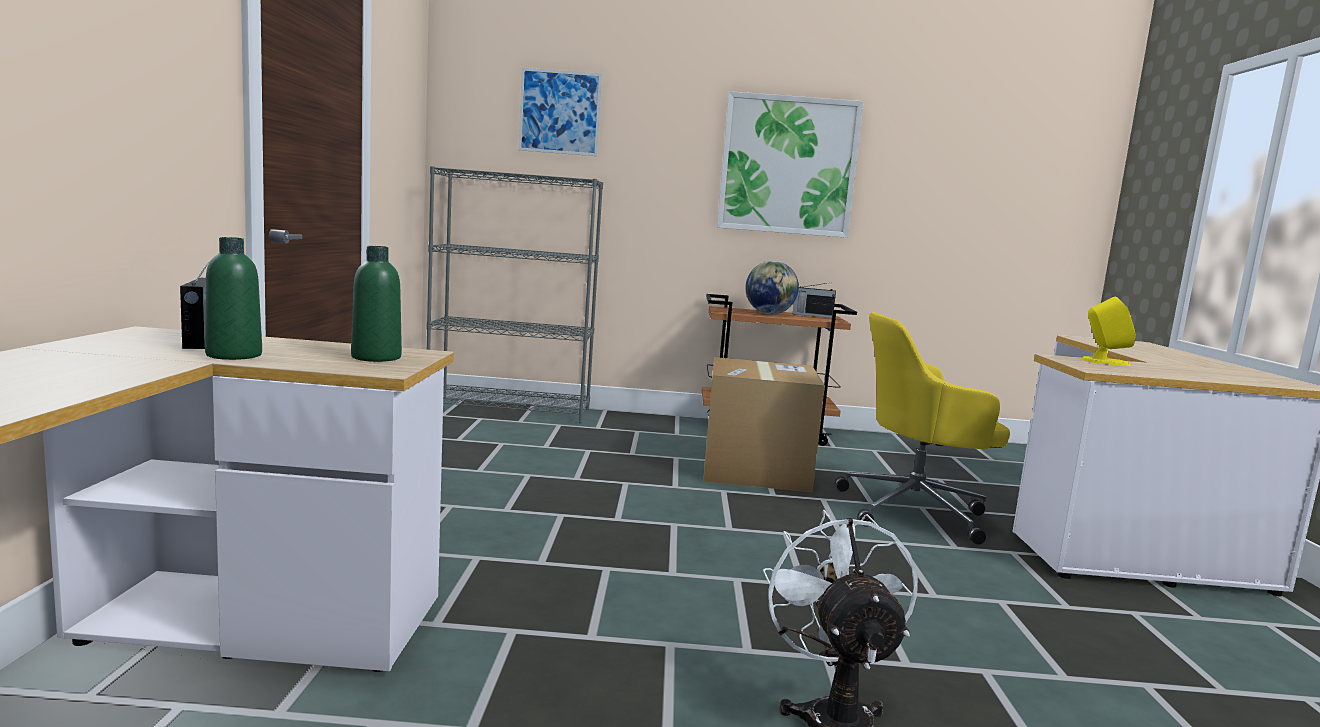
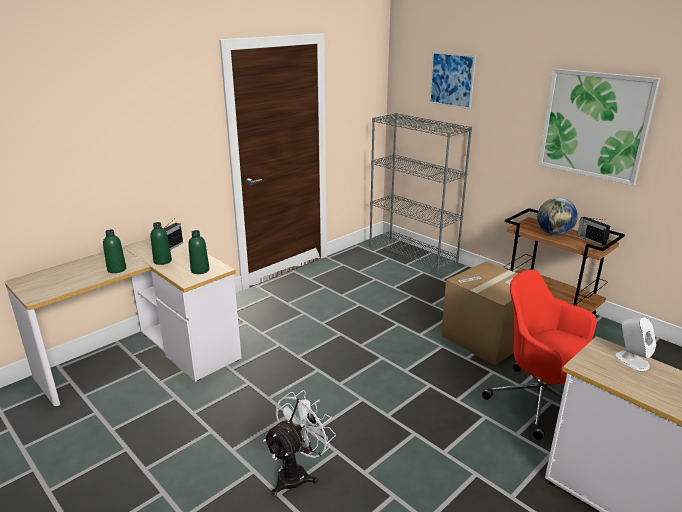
camera: 45 degrees right, 15 degrees up
(110, 374) = (117, 269): none -> green bottle
(915, 511) = (540, 402): yellow office chair -> red office chair
(1104, 362) = (631, 360): yellow speaker -> white speaker

